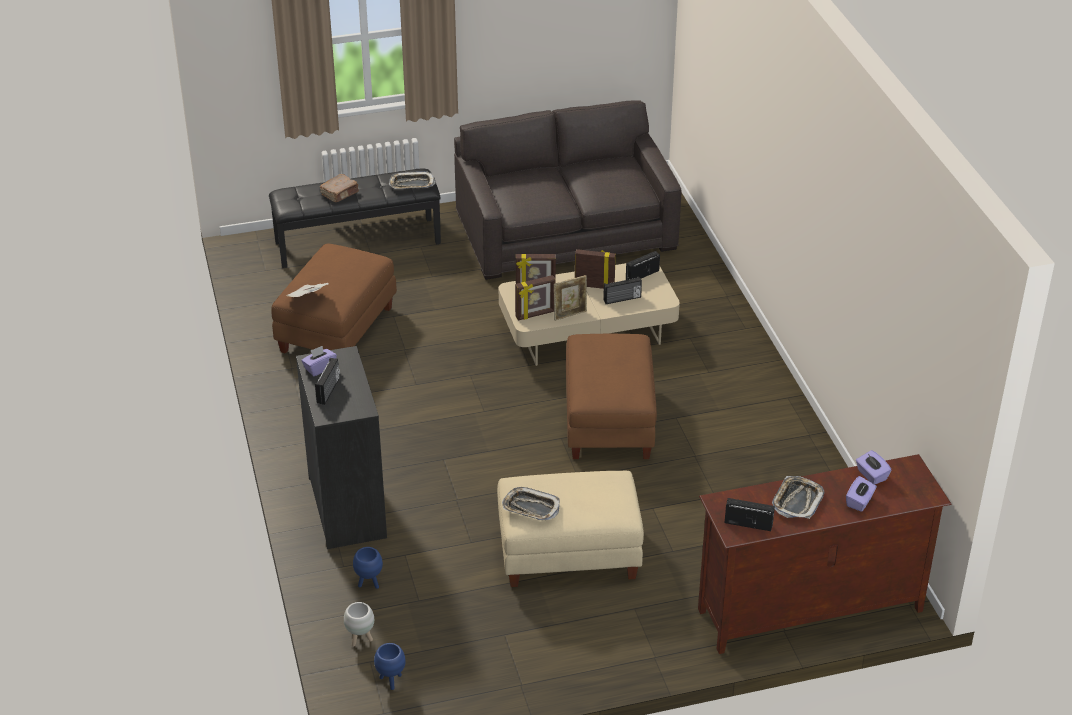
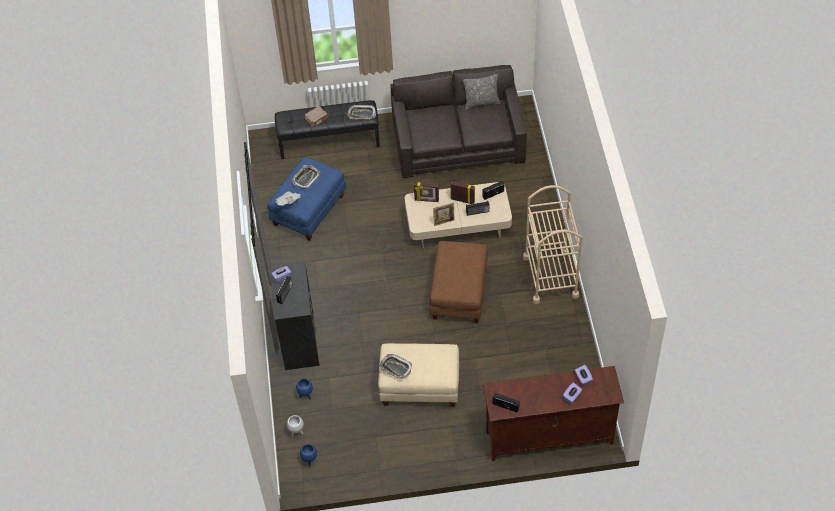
camera: 10 degrees right, 15 degrees up
(336, 329) = (308, 210): brown ottoman -> blue ottoman
(535, 315) = (423, 220): picture frame -> none
(600, 161) = (481, 103): none -> pillow
(755, 389) = (550, 276): none -> beige cart
(797, 501) = (536, 393): tray -> tray (306, 178)

